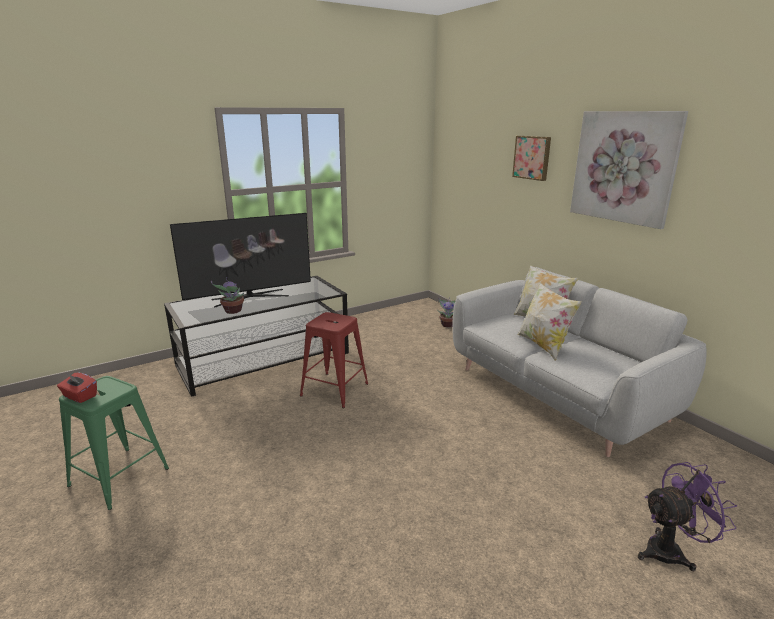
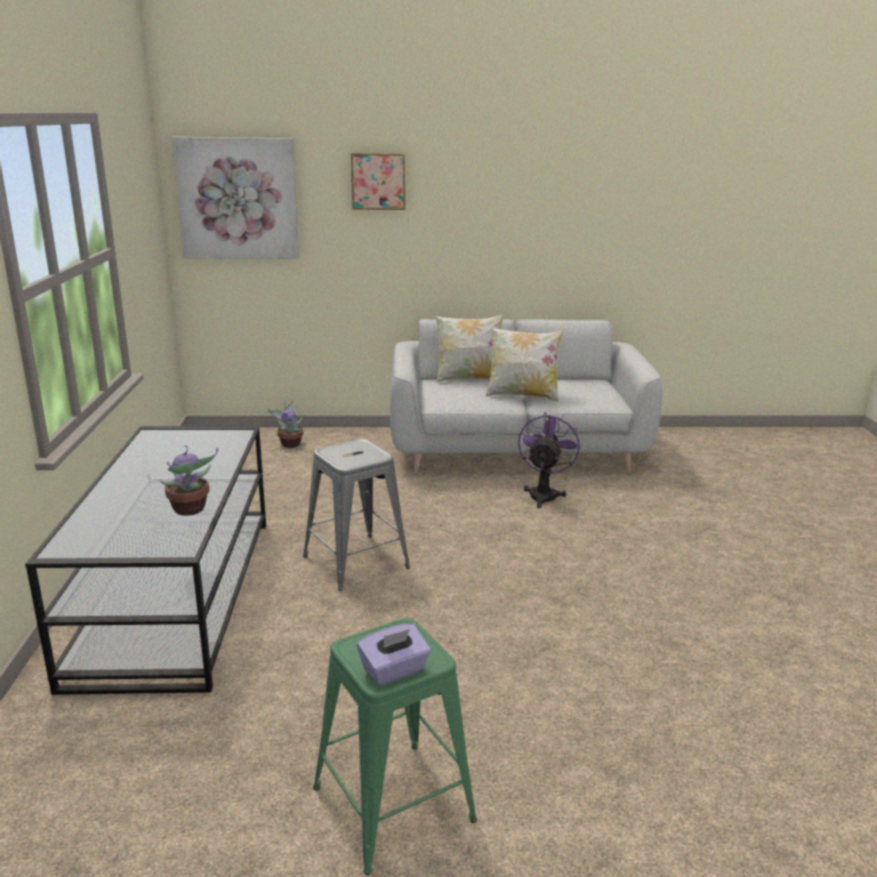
camera: 60 degrees left, 0 degrees up
(79, 396) = (394, 671): red tissue box -> purple tissue box
(249, 297) = (148, 488): television -> none
(334, 390) = (355, 562): red stool -> grey stool
(623, 167) = (509, 184): picture -> picture (237, 199)
(671, 551) = (749, 498): purple fan -> purple fan (544, 494)

